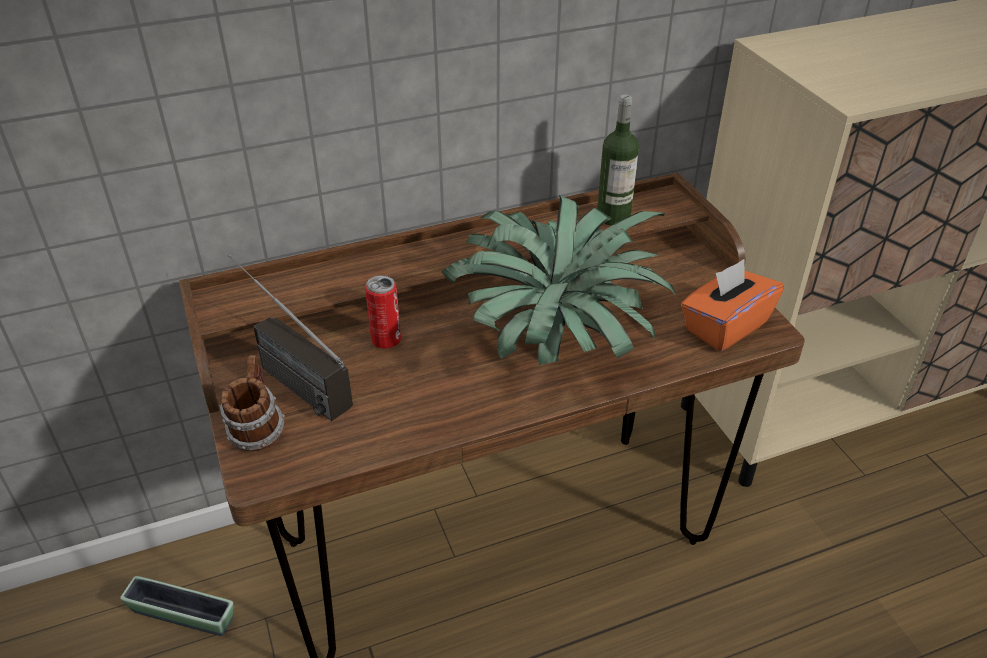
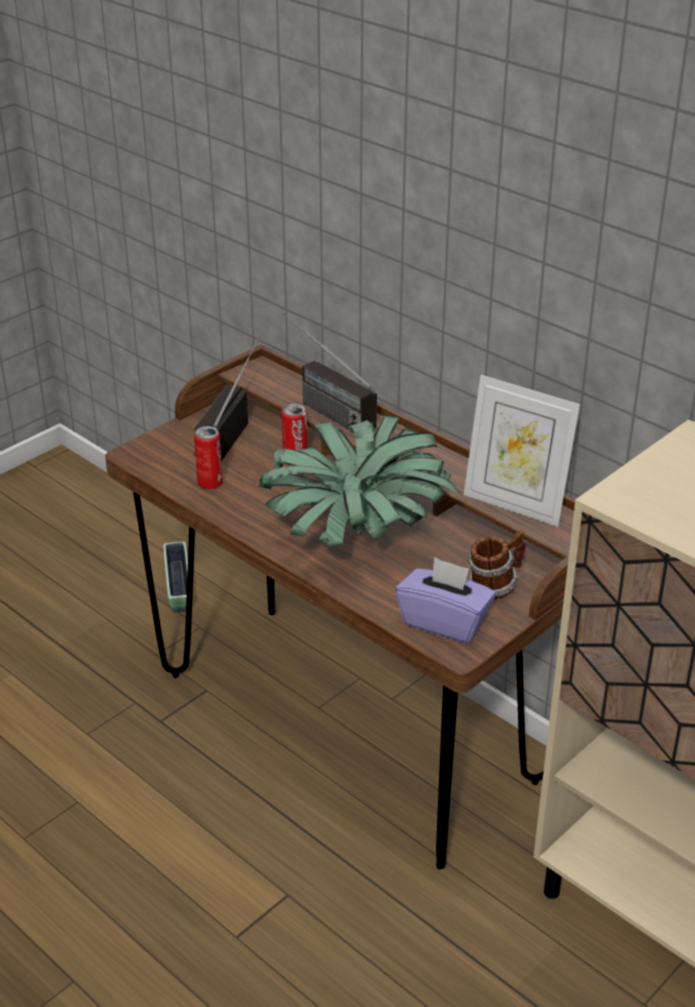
camera: 65 degrees right, 5 degrees down
(256, 430) = (170, 440): mug -> mug (494, 586)
(351, 277) = (321, 407): none -> radio
(379, 421) = (210, 483): none -> can
(613, 216) = (515, 505): bottle -> picture frame
(725, 326) = (444, 622): orange tissue box -> purple tissue box

